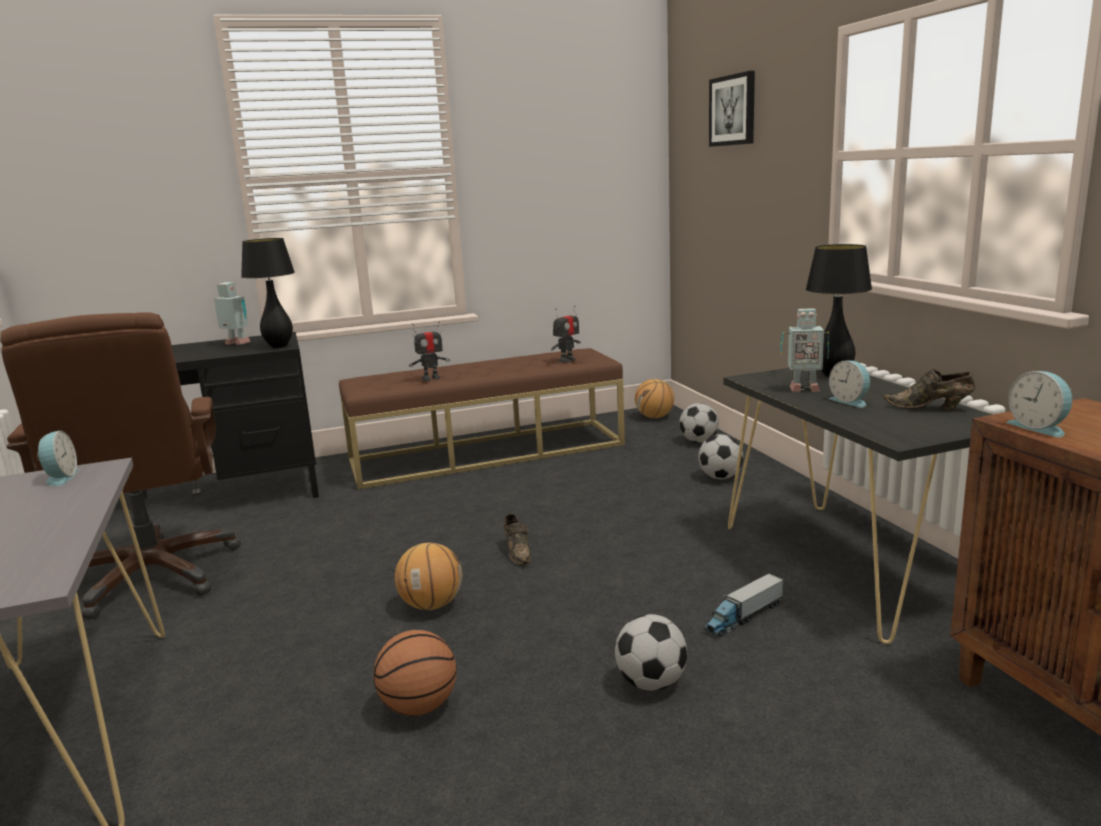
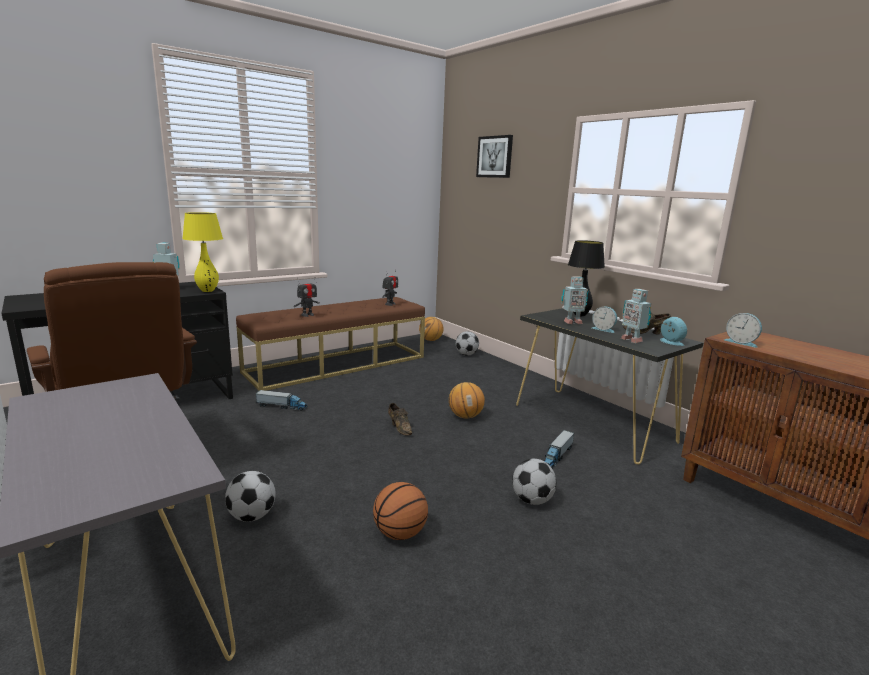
camera: 20 degrees left, 0 degrees up
(60, 478) = (111, 390): alarm clock -> alarm clock (670, 342)
(279, 346) = (208, 291): black table lamp -> yellow table lamp
(374, 511) = (282, 406): none -> toy truck
(431, 605) = (364, 466): basketball -> basketball (465, 416)
(720, 477) = (492, 375): football -> football (252, 516)
(883, 420) = (632, 340): none -> toy robot

